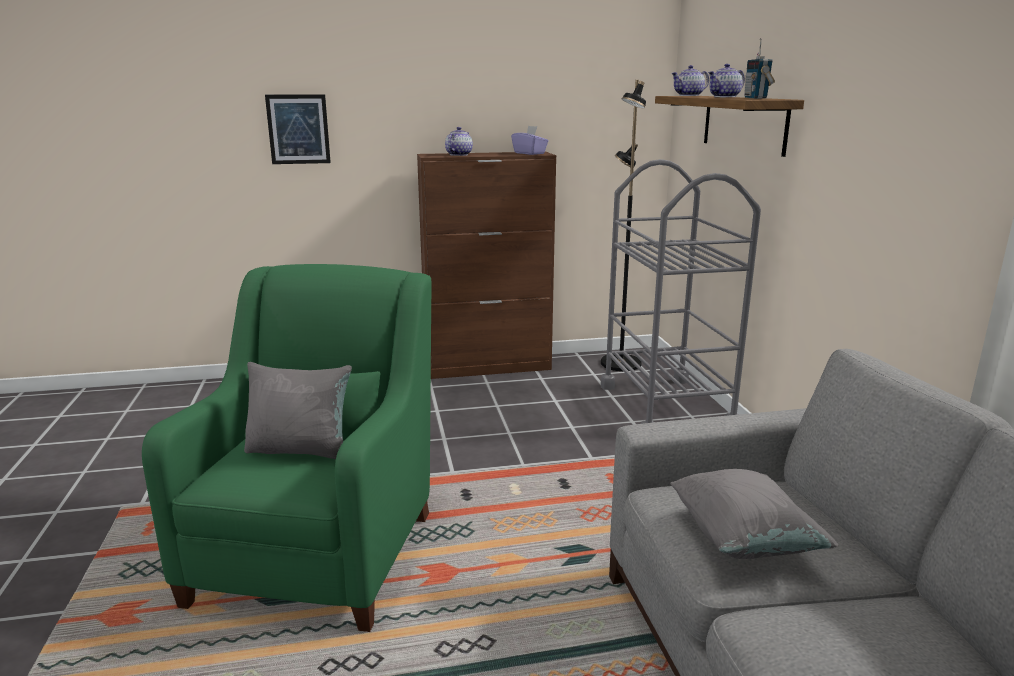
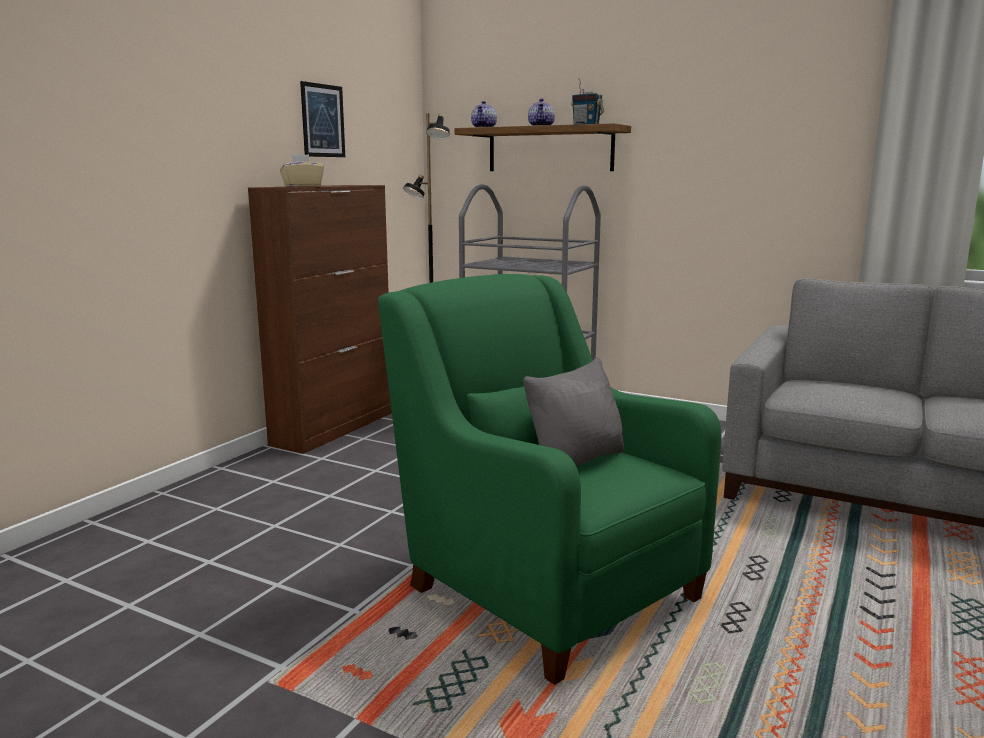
camera: 50 degrees left, 5 degrees down
(298, 129) = (119, 154): picture -> picture (323, 120)
(458, 155) = (302, 186): teapot -> beige tissue box
(529, 153) = (355, 185): purple tissue box -> none
(743, 540) = (870, 396): grey pillow -> none

